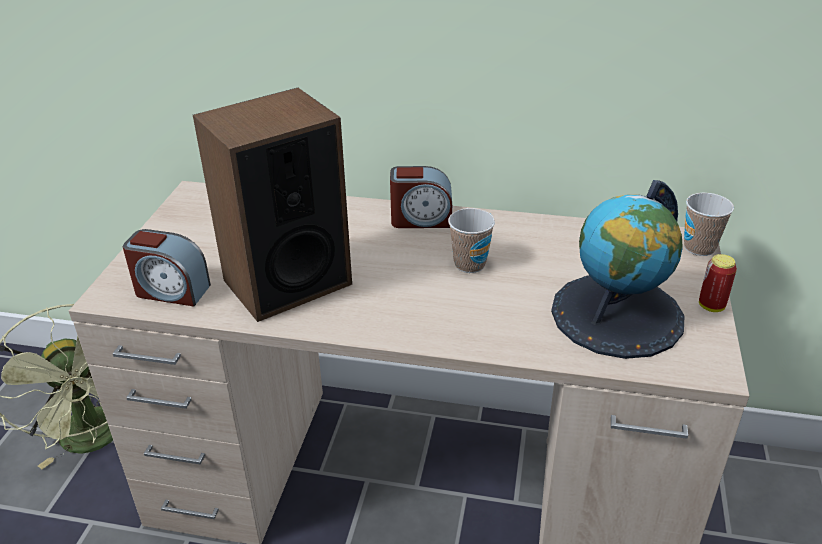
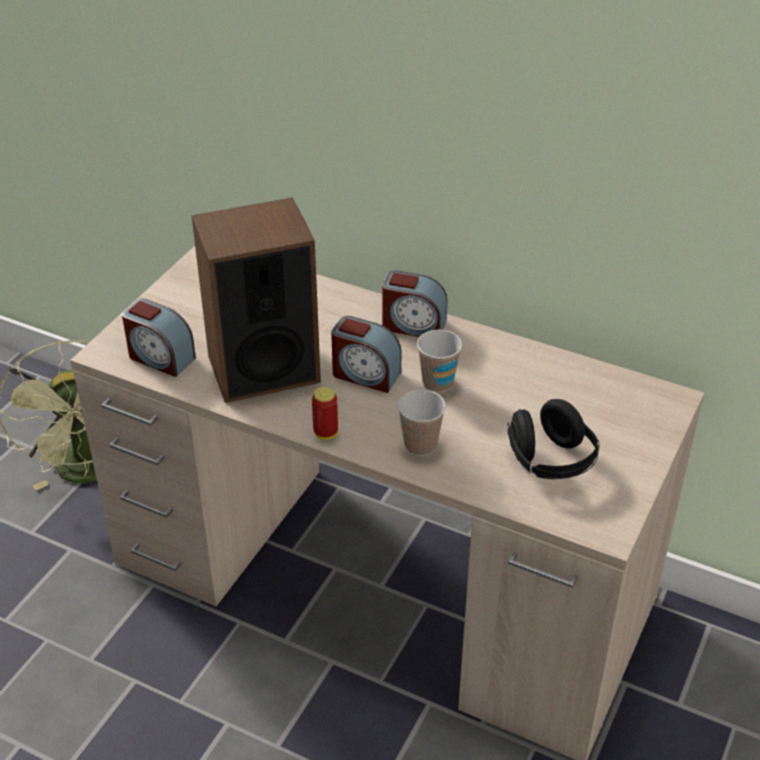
camera: 15 degrees right, 5 degrees up
(394, 269) = (365, 374): none -> alarm clock
(617, 315) = (550, 461): globe -> black headphones
(699, 248) = (673, 409): cup -> cup (420, 445)
(711, 306) = (645, 471): can -> can (325, 433)

